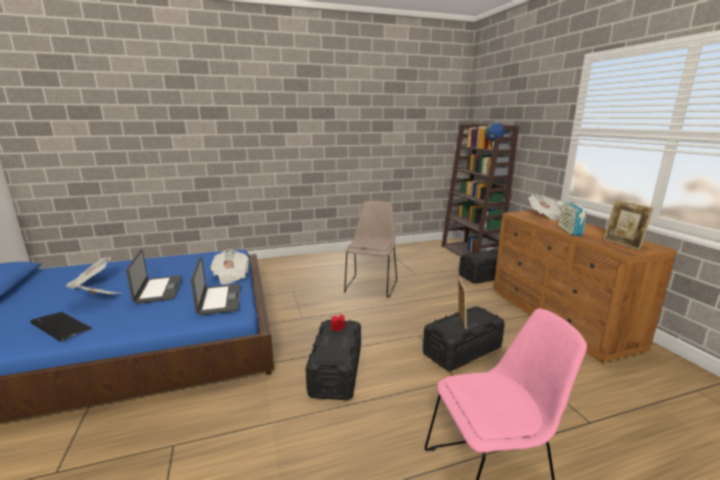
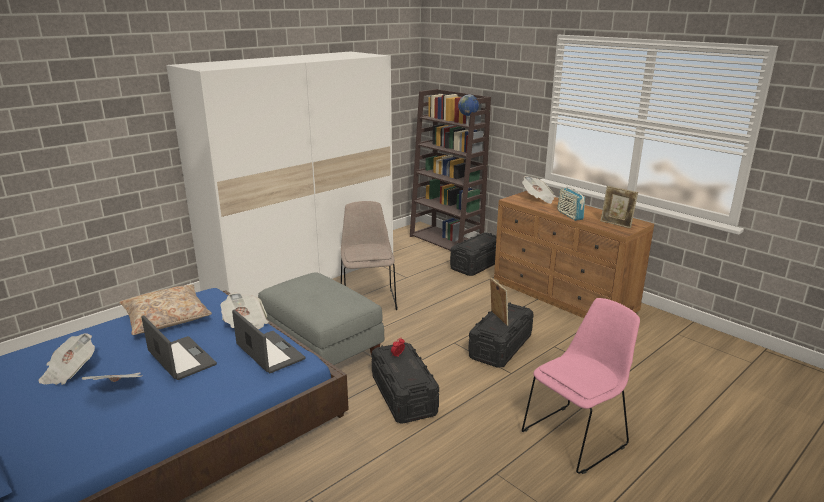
camera: 25 degrees left, 5 degrees up
(60, 326) = (119, 425): keyboard -> none
(189, 262) = (167, 318): none -> beige pillow
(304, 313) = (320, 348): none -> grey ottoman
(339, 259) = (303, 274): none -> white wardrobe

